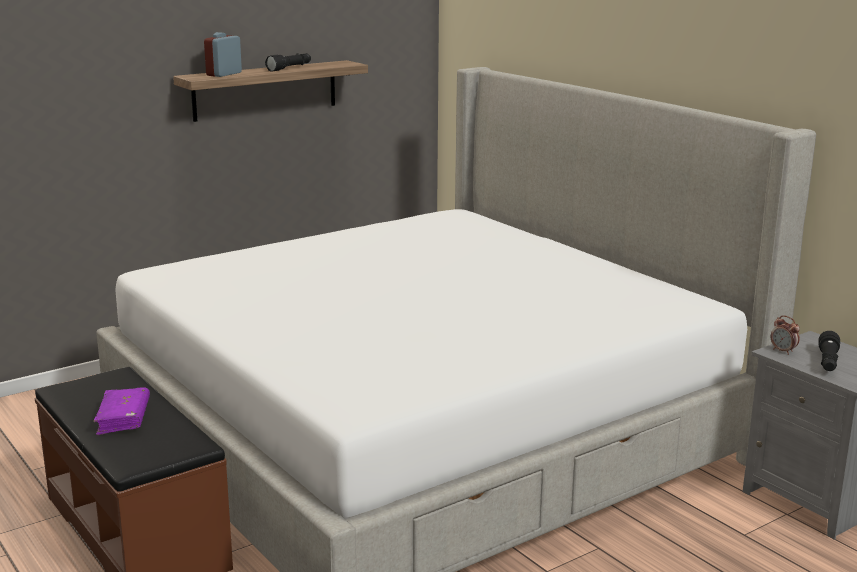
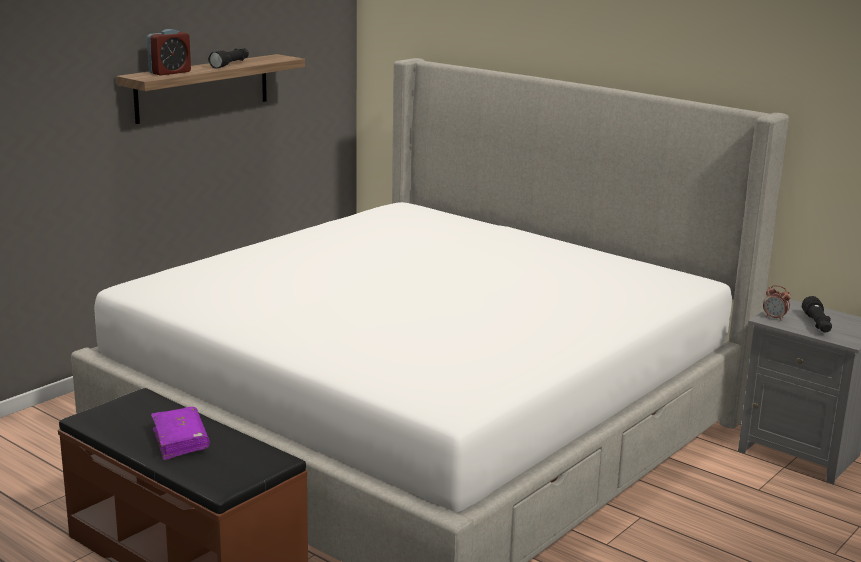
camera: 15 degrees left, 0 degrees up
(224, 74) = (170, 72): alarm clock -> alarm clock turned 150 degrees counterclockwise

